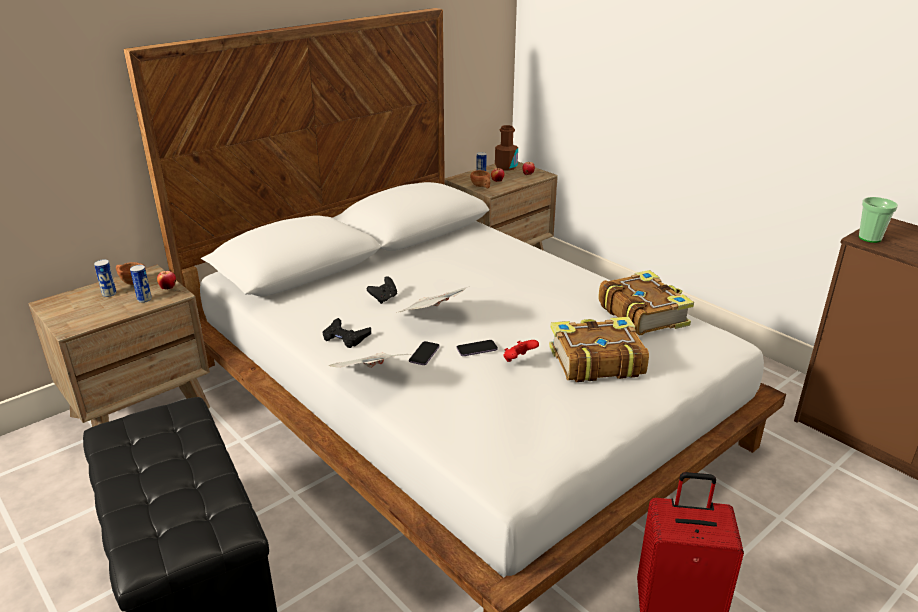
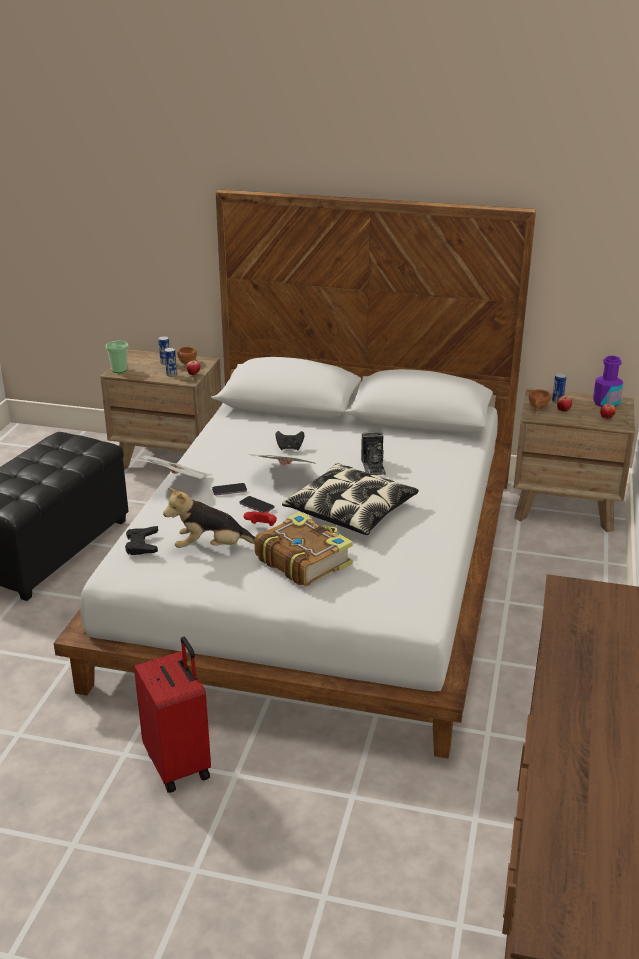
camera: 55 degrees right, 0 degrees up
(345, 337) = (219, 456): black game controller -> black game controller (142, 544)
(472, 275) = (373, 466): none -> camera
(506, 167) = (606, 403): brown bottle -> purple bottle
(522, 402) = (212, 548): none -> plush toy
(533, 311) = (351, 511): none -> pillow
(642, 314) = (412, 560): book -> none
(870, 238) = (573, 589): cup -> cup (119, 370)

